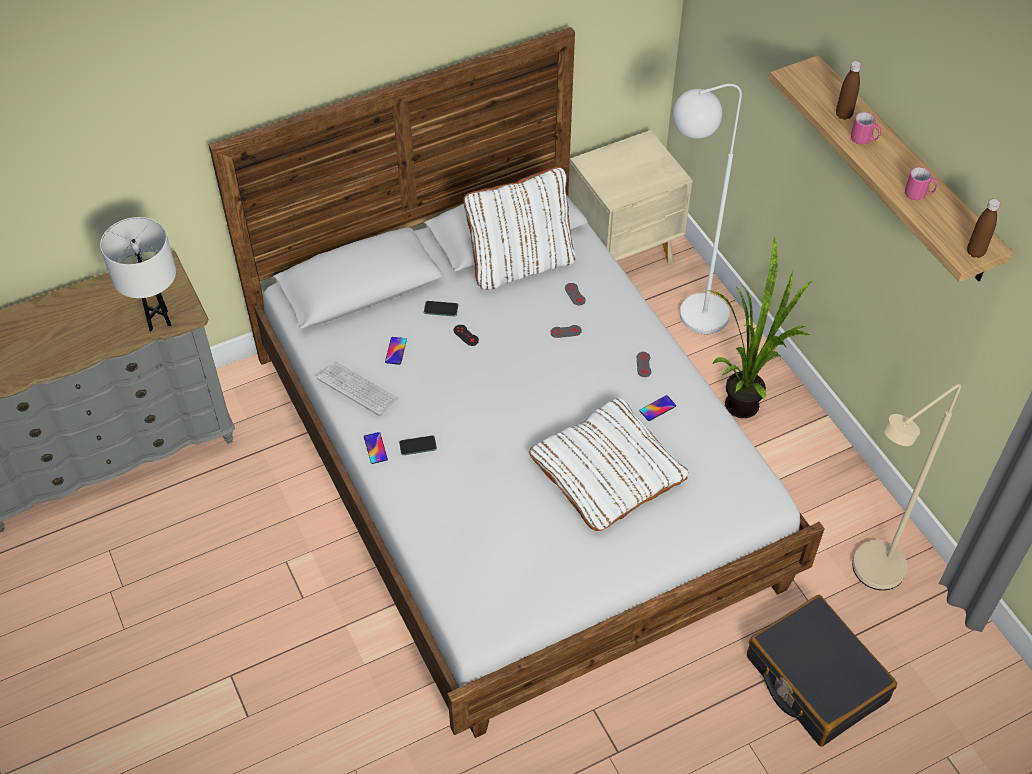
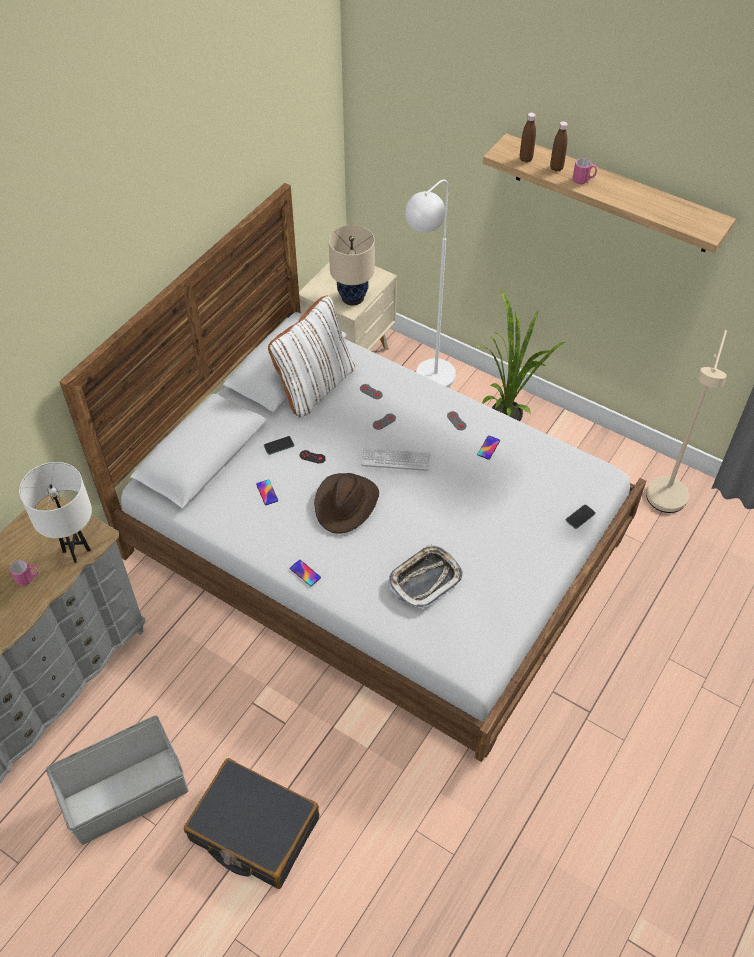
camera: 30 degrees left, 0 degrees up
(116, 587) = (125, 794): none -> grey storage box
(357, 389) = (258, 535): keyboard -> keyboard (395, 460)
(418, 446) = (336, 556): phone -> phone (580, 517)
(464, 398) = (346, 504): none -> brown hat
(487, 512) = (425, 579): none -> tray
(608, 470) = (486, 508): white pillow -> none
(626, 186) = (352, 297): none -> beige table lamp
(815, 679) = (679, 592): black suitcase -> black suitcase (254, 830)
(919, 194) = (648, 203): pink mug -> pink mug (28, 578)
(975, 252) = (713, 228): brown bottle -> brown bottle (525, 159)

